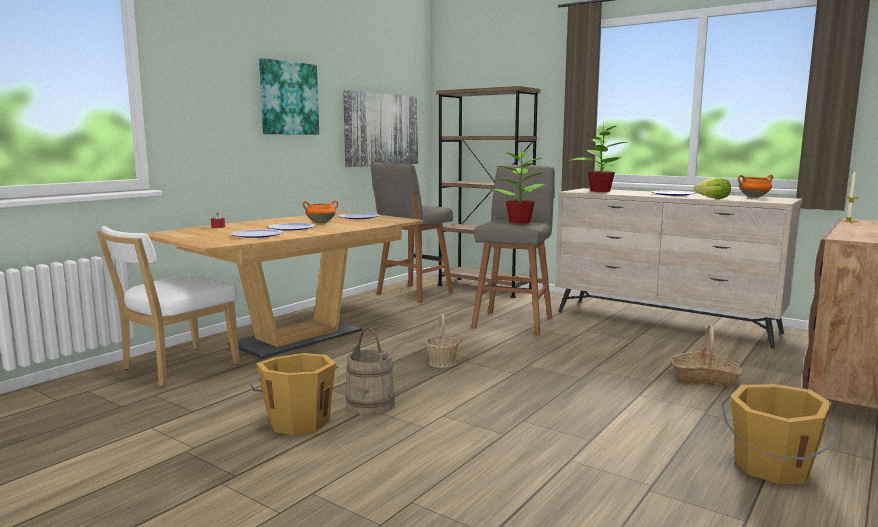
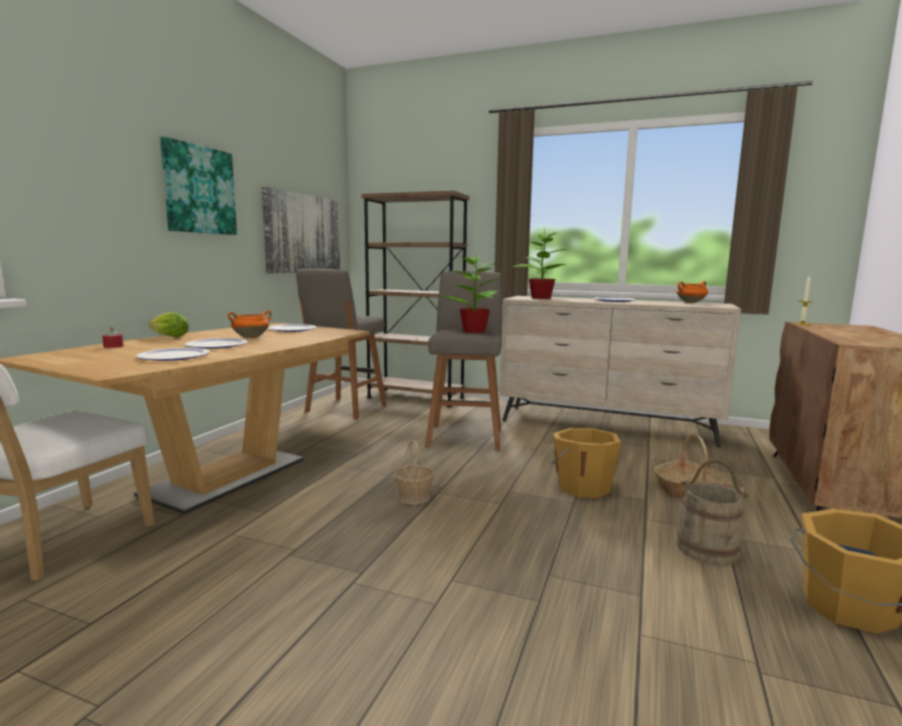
camera: 15 degrees left, 0 degrees up
(298, 421) = (260, 619): orange bucket -> orange bucket (582, 486)
(371, 404) = (353, 574): beige bucket -> beige bucket (707, 549)
(711, 198) = (659, 304): lettuce -> lettuce (168, 337)

